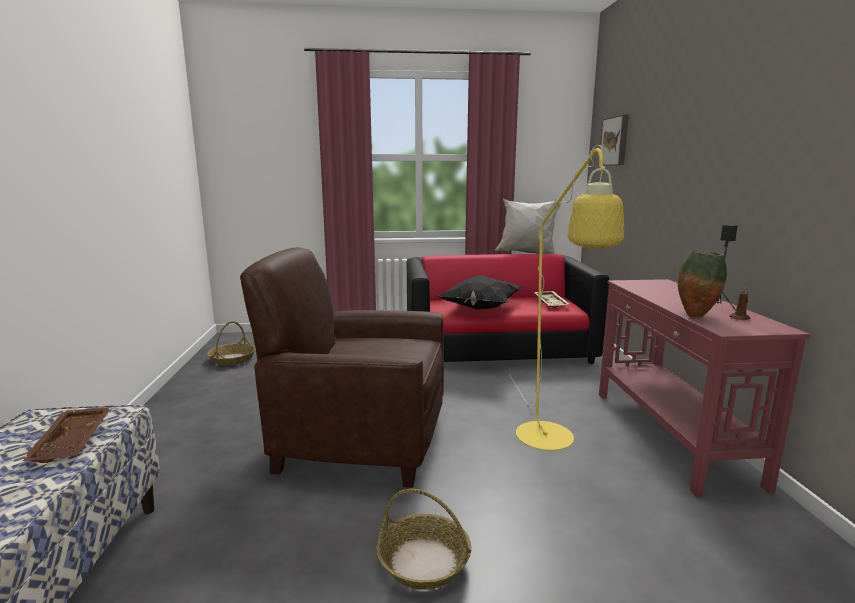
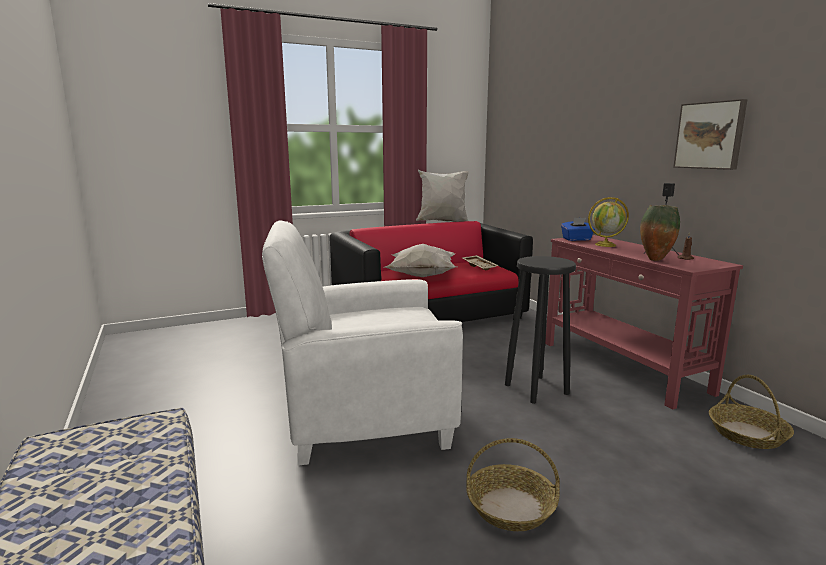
camera: 20 degrees left, 0 degrees up
(73, 443) = (141, 459): brown tray -> none
(232, 359) = (152, 360): basket -> basket (747, 434)
(359, 439) = (364, 416): brown armchair -> white armchair
(479, 308) = (421, 277): black pillow -> white pillow
(550, 443) = (537, 389): yellow floor lamp -> black stool
(615, 141) = (520, 115): picture -> picture (710, 135)
(637, 283) = (577, 239): none -> blue tissue box
(662, 292) = (606, 245): none -> globe

